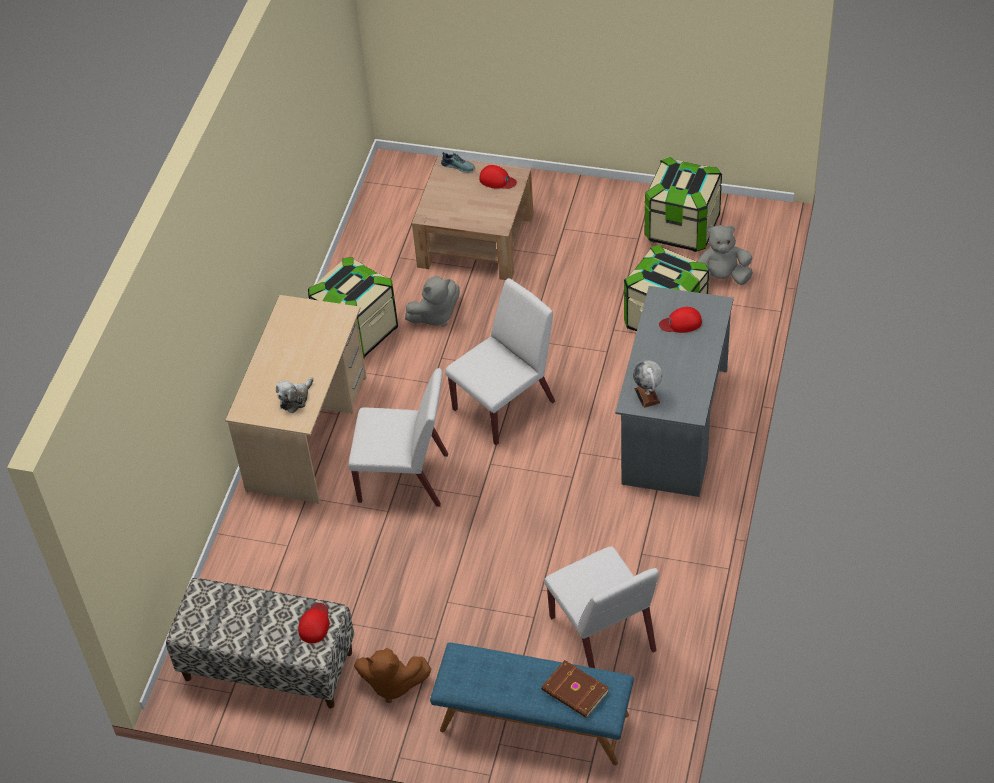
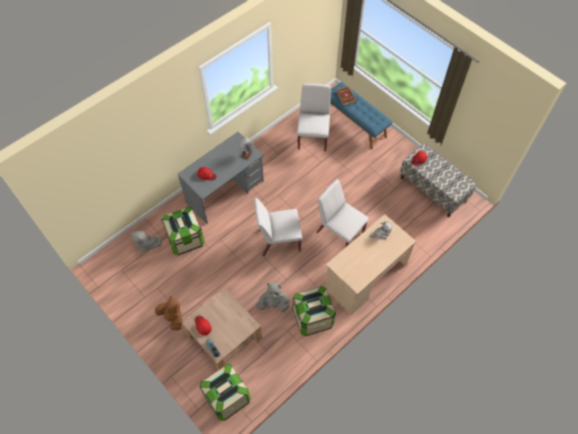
camera: 150 degrees left, 10 degrees up
(392, 684) = (393, 159): brown plush toy -> brown plush toy (172, 318)
(682, 228) = (135, 280): storage box -> storage box (227, 397)

